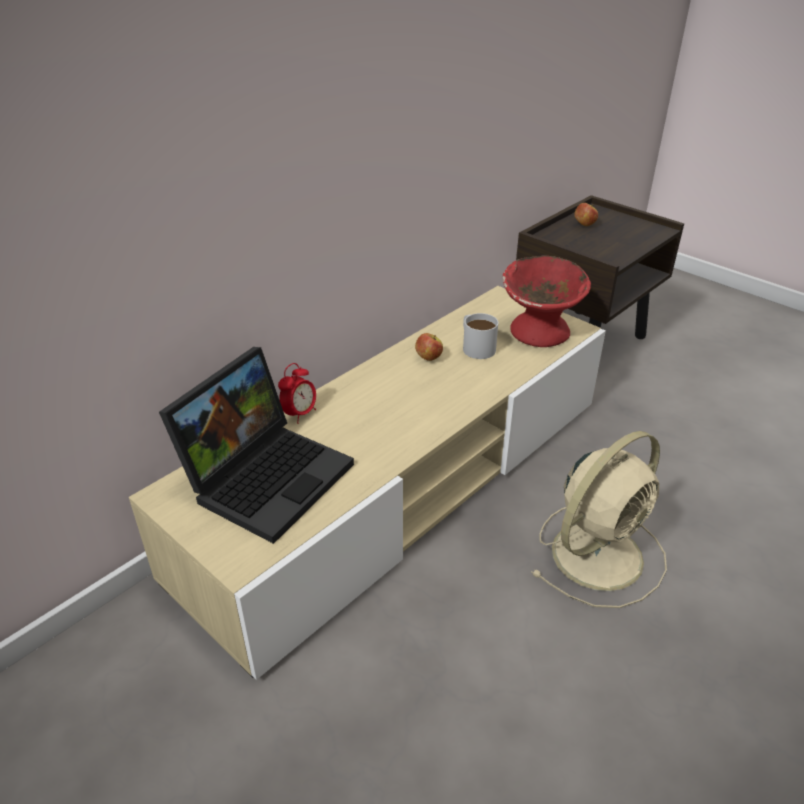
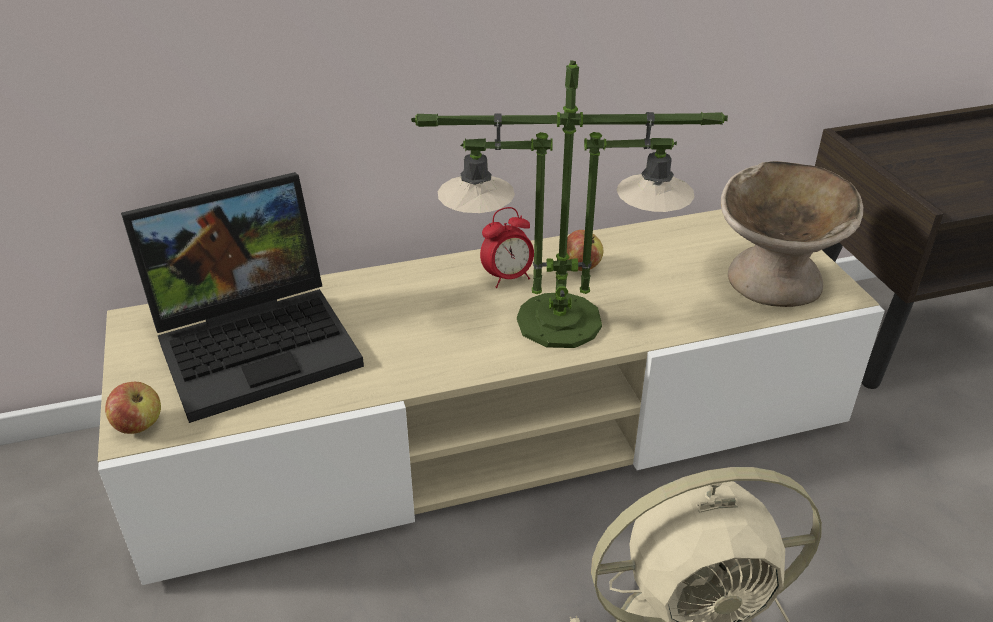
camera: 30 degrees right, 0 degrees up
(300, 414) = (361, 283): alarm clock -> alarm clock (507, 278)
(444, 395) = (557, 322): none -> table lamp
(475, 346) = (660, 271): white mug -> none
(539, 331) = (774, 280): red bowl -> beige bowl
(584, 225) = (948, 144): apple -> apple (139, 425)

